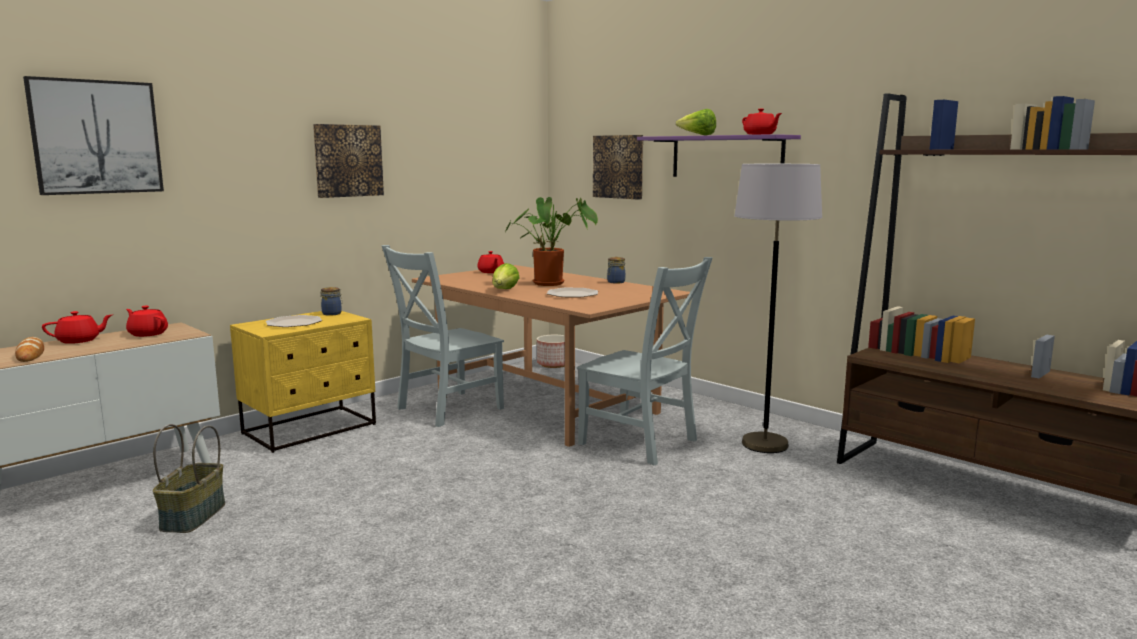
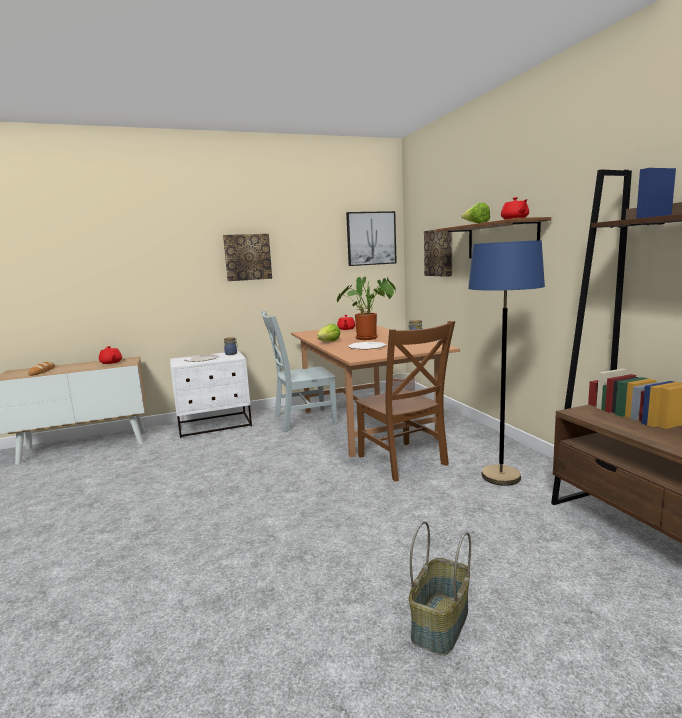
camera: 25 degrees right, 0 degrees up
(79, 340) = (76, 364): red teapot -> none
(96, 137) = (89, 250): picture -> picture (371, 238)
(194, 517) = (100, 473): basket -> basket (441, 624)
(311, 429) = (215, 425): yellow nightstand -> white nightstand
(642, 443) = (403, 462): grey chair -> brown chair
(726, 157) = (501, 240): purple shelf -> brown shelf
(765, 444) = (501, 476): grey floor lamp -> blue floor lamp

